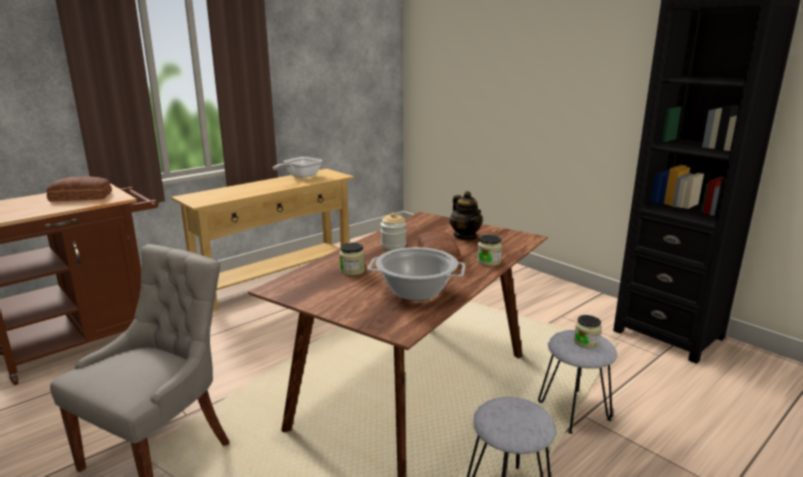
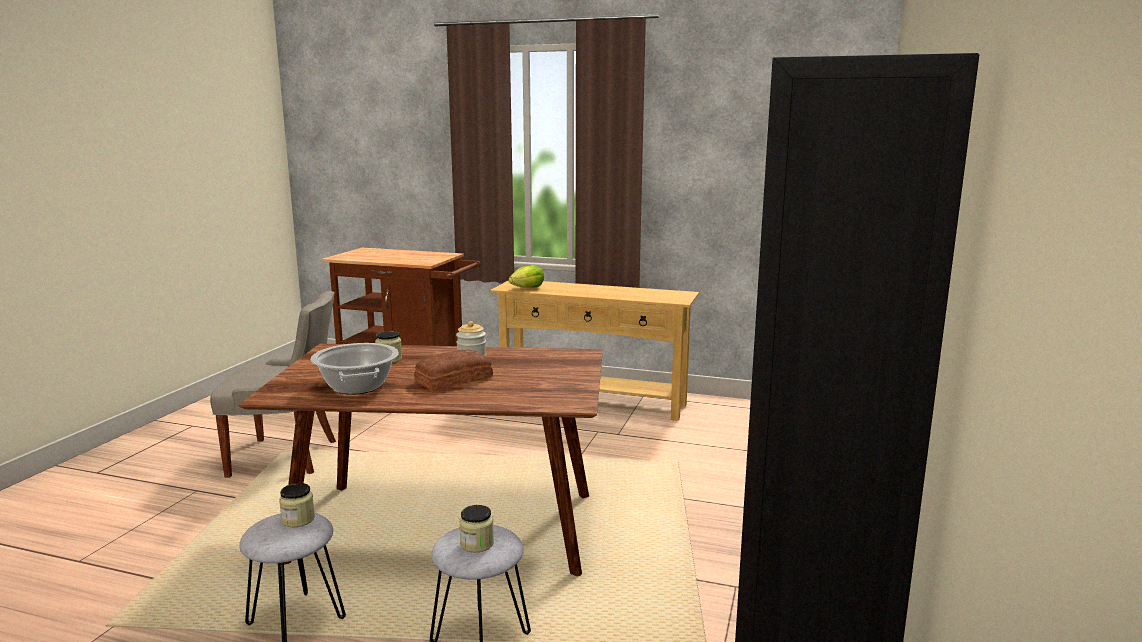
camera: 60 degrees right, 5 degrees down
(81, 197) = (416, 257): bread -> none
(218, 198) = (527, 288): none -> lettuce
(300, 176) = (645, 291): frying pan -> none
(465, 236) = (539, 378): teapot -> none
(488, 261) = (467, 399): jar -> jar (298, 519)

